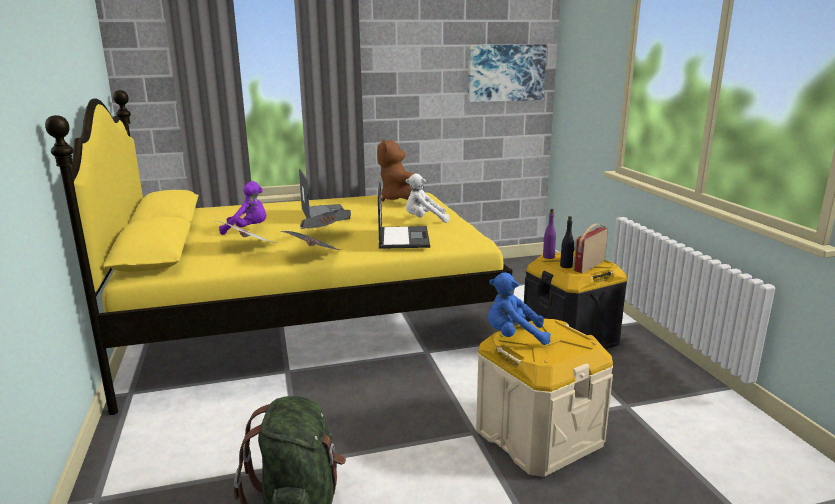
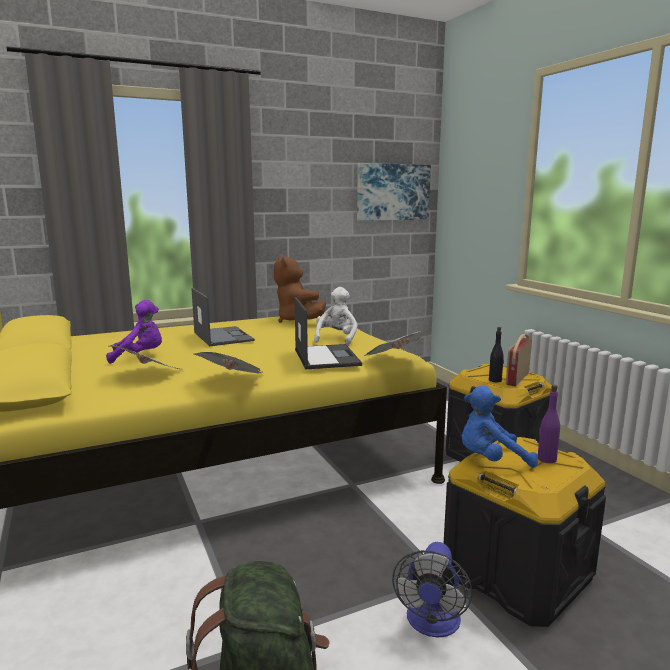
camera: 10 degrees left, 5 degrees down
(326, 233) = (235, 357): newspaper -> newspaper (395, 360)
(424, 220) = (336, 339): white plush toy -> white plush toy turned 120 degrees clockwise
(449, 464) = (432, 624): none -> fan
(538, 436) = (516, 574): beige storage box -> black storage box
(548, 257) = (471, 372): purple bottle -> purple bottle (546, 459)

